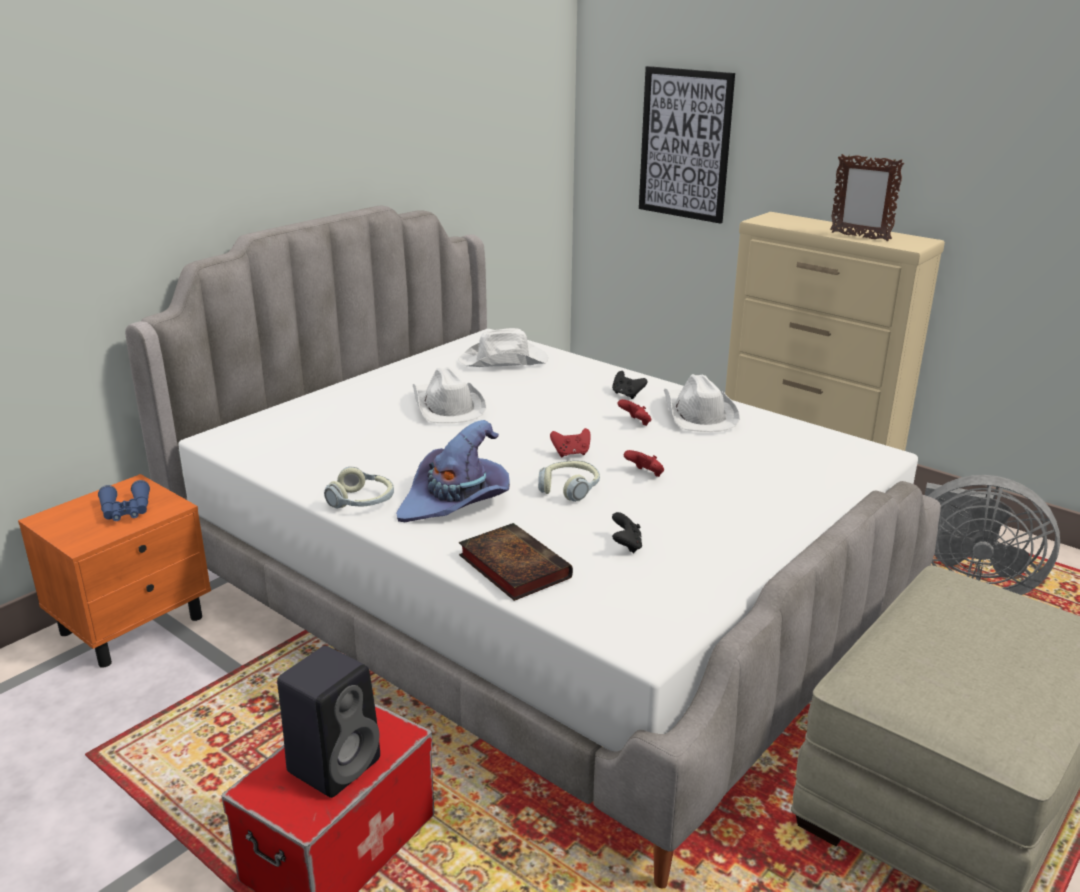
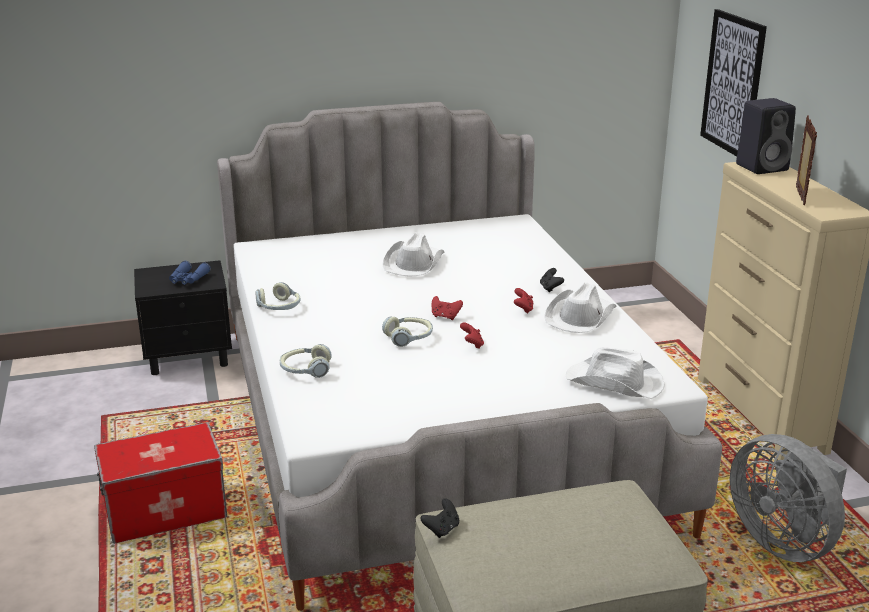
camera: 35 degrees right, 0 degrees up
(134, 624) = (189, 357): orange nightstand -> black nightstand
(335, 763) = (158, 452): black speaker -> black speaker (763, 167)
(456, 501) = (330, 324): purple hat -> none
(504, 361) = (500, 241): white hat -> white hat (615, 383)
(511, 566) = (305, 370): book -> headphones
(626, 546) = (388, 382): black game controller -> black game controller (442, 529)
(859, 237) = (799, 196): picture frame -> picture frame turned 150 degrees counterclockwise

